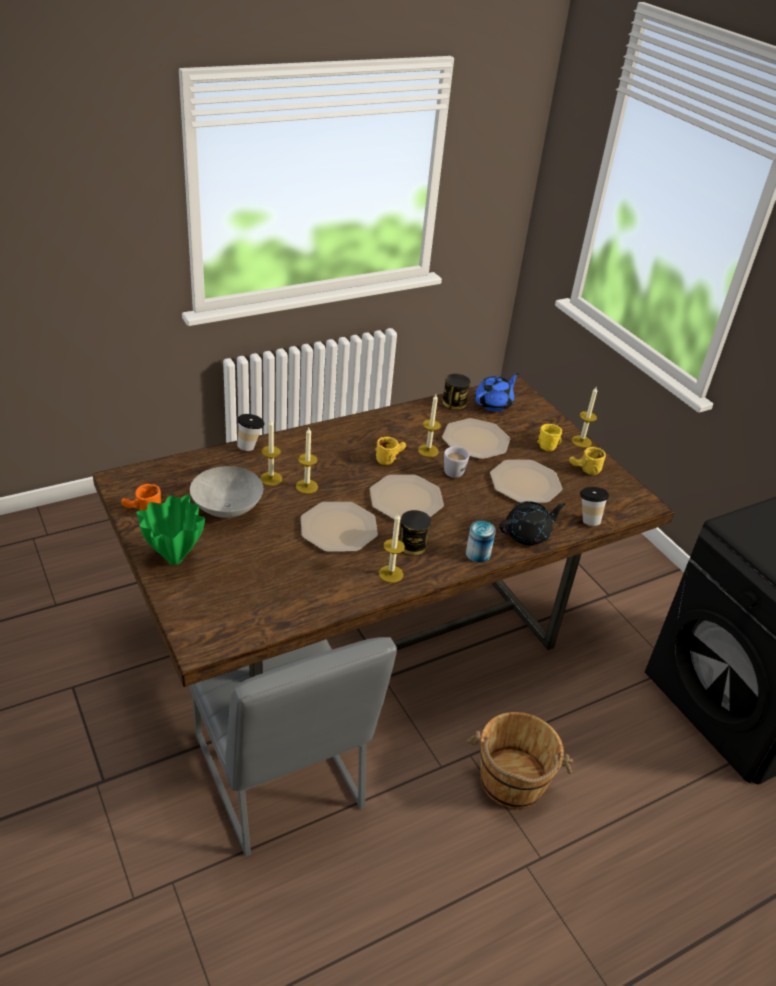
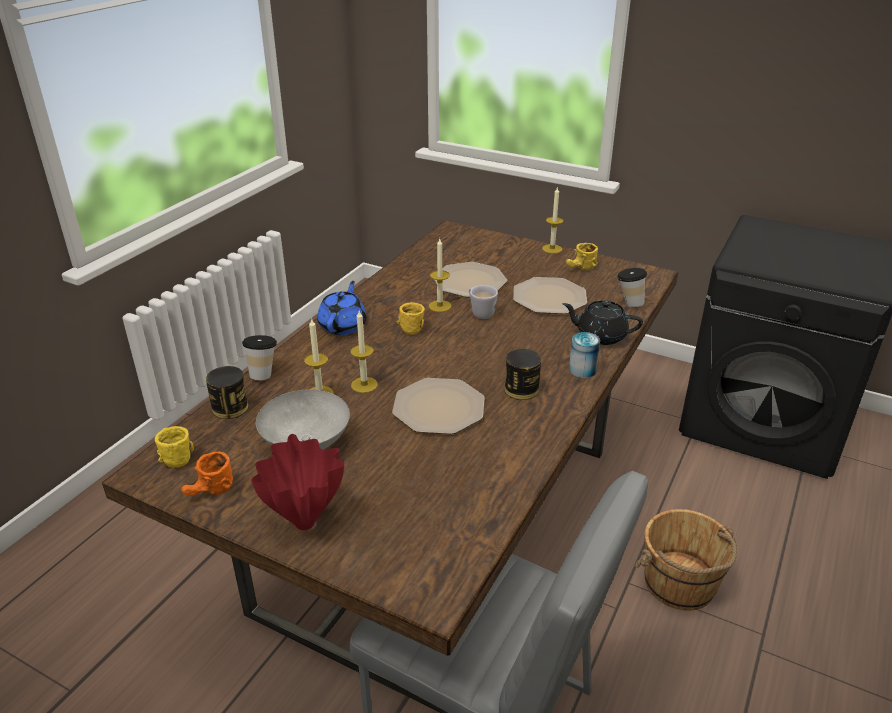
camera: 30 degrees left, 5 degrees down
(174, 560) = (305, 524): green vase -> red vase
(391, 574) = (533, 424): candle -> none
(406, 499) = (468, 354): plate -> none
(454, 403) = (416, 260): can -> can (230, 408)
(494, 404) = (450, 248): blue teapot -> blue teapot (343, 325)
(528, 534) = (600, 335): black teapot -> black teapot turned 105 degrees counterclockwise
(545, 443) = (526, 261): yellow mug -> yellow mug (173, 456)

